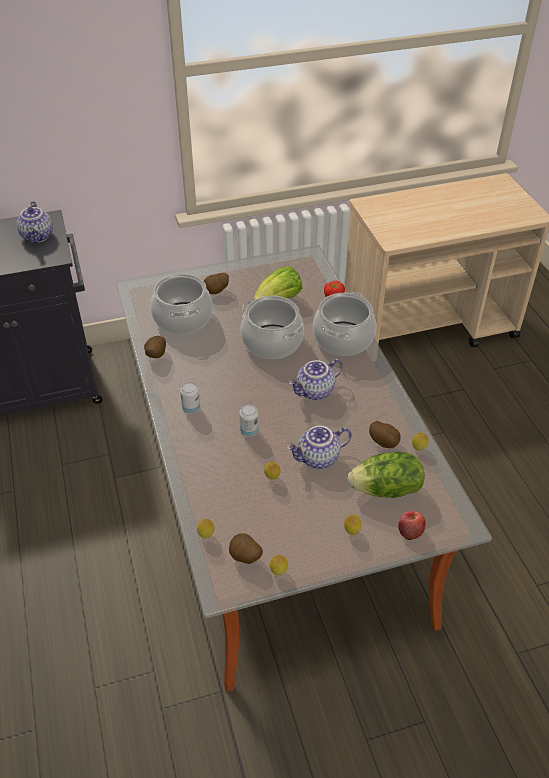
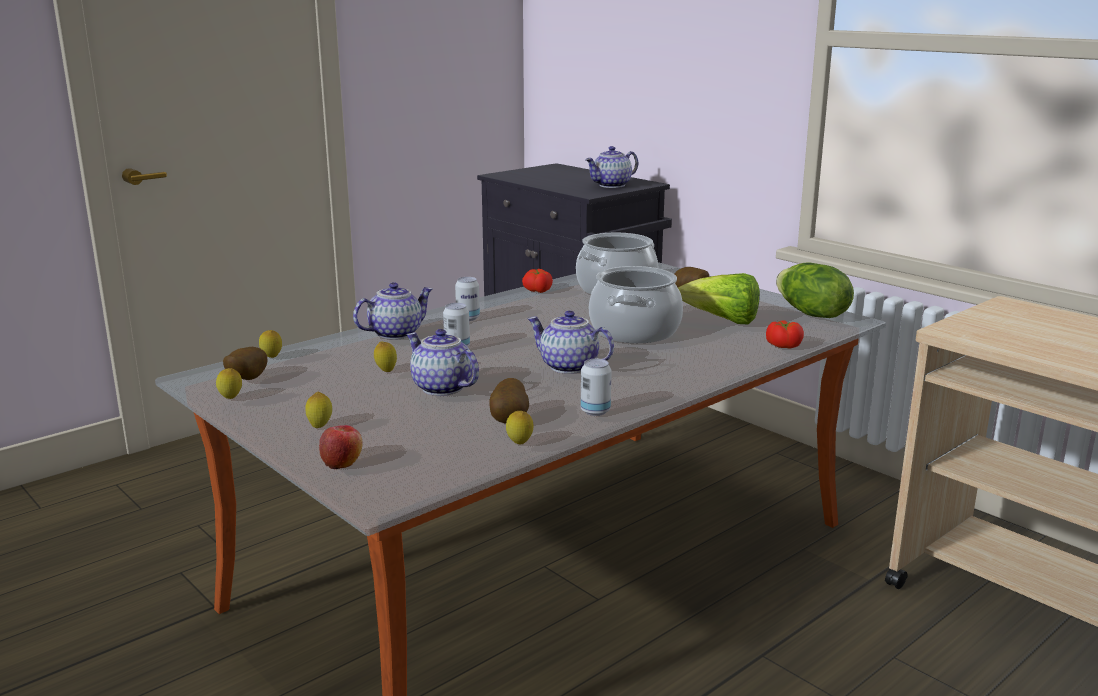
camera: 65 degrees right, 25 degrees down
(155, 356) = (537, 291): potato -> tomato
(197, 455) = (395, 333): none -> teapot
(343, 339) = (699, 365): cooking pot -> none
(386, 490) = (414, 435): lettuce -> lettuce (811, 314)
(388, 404) = (595, 411): none -> can

